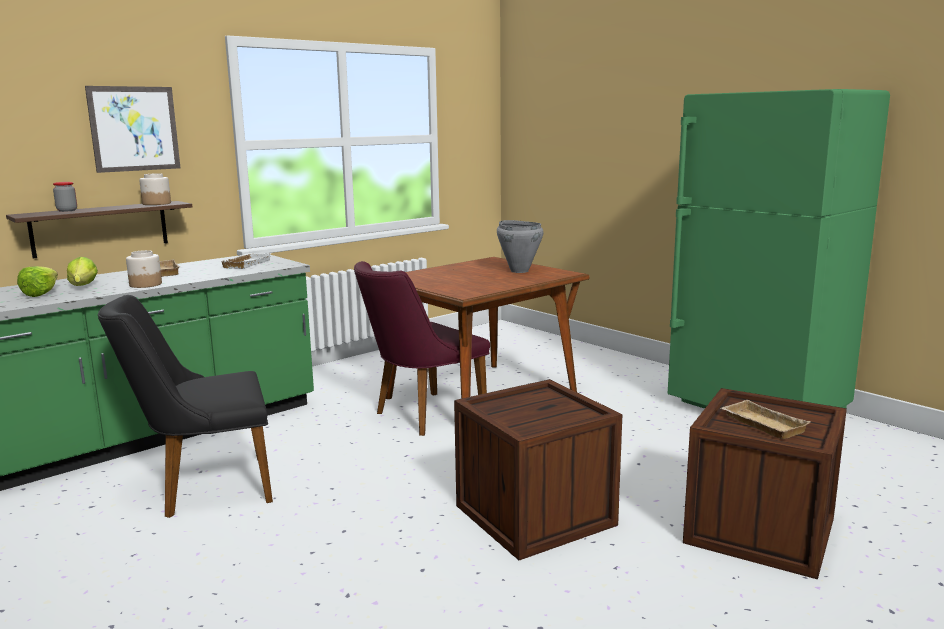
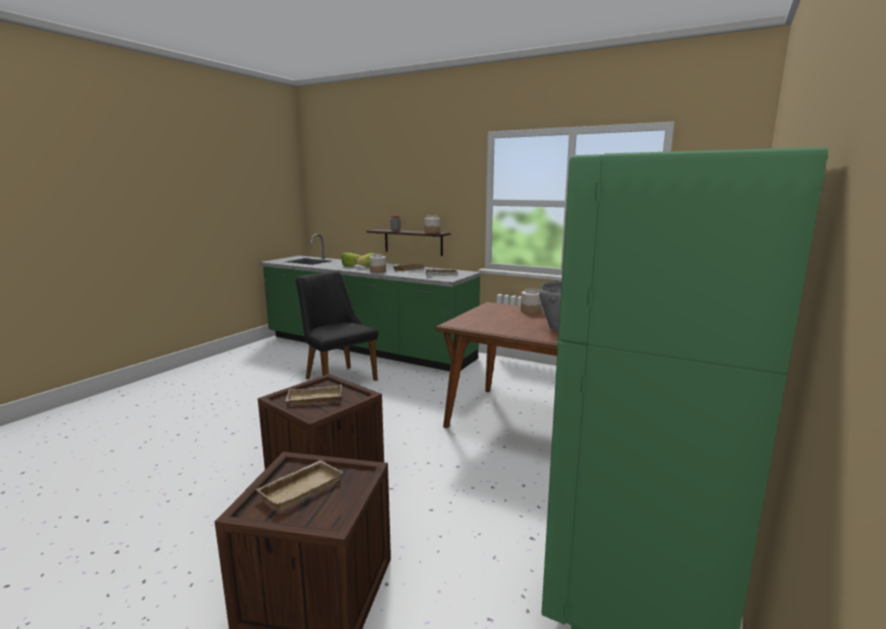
camera: 70 degrees right, 0 degrees up
(134, 129) = (433, 190): picture -> none
(421, 416) = (464, 407): purple chair -> none
(444, 270) = (531, 311): none -> jar
(536, 414) = (314, 399): none -> beige tray

